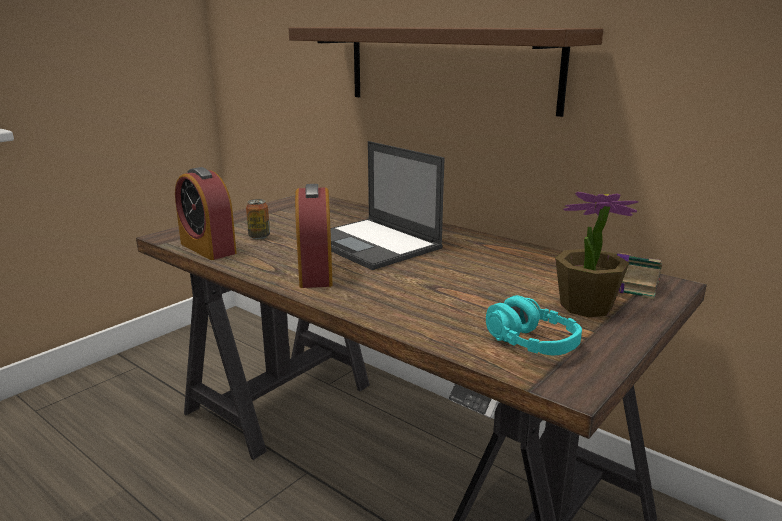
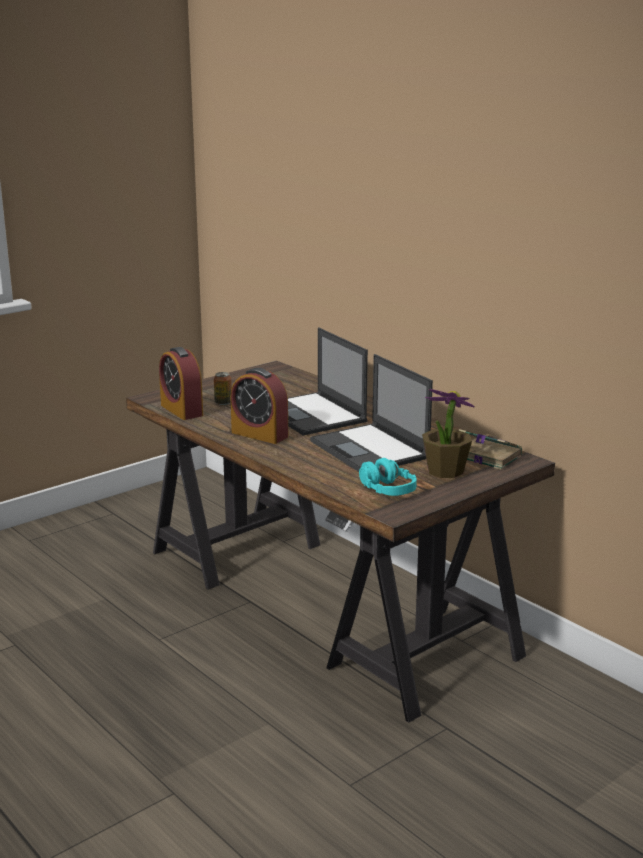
camera: 10 degrees right, 0 degrees up
(316, 273) = (259, 434): alarm clock -> alarm clock turned 60 degrees counterclockwise
(448, 67) = (387, 269): brown shelf -> none
(468, 283) = (370, 450): none -> laptop

